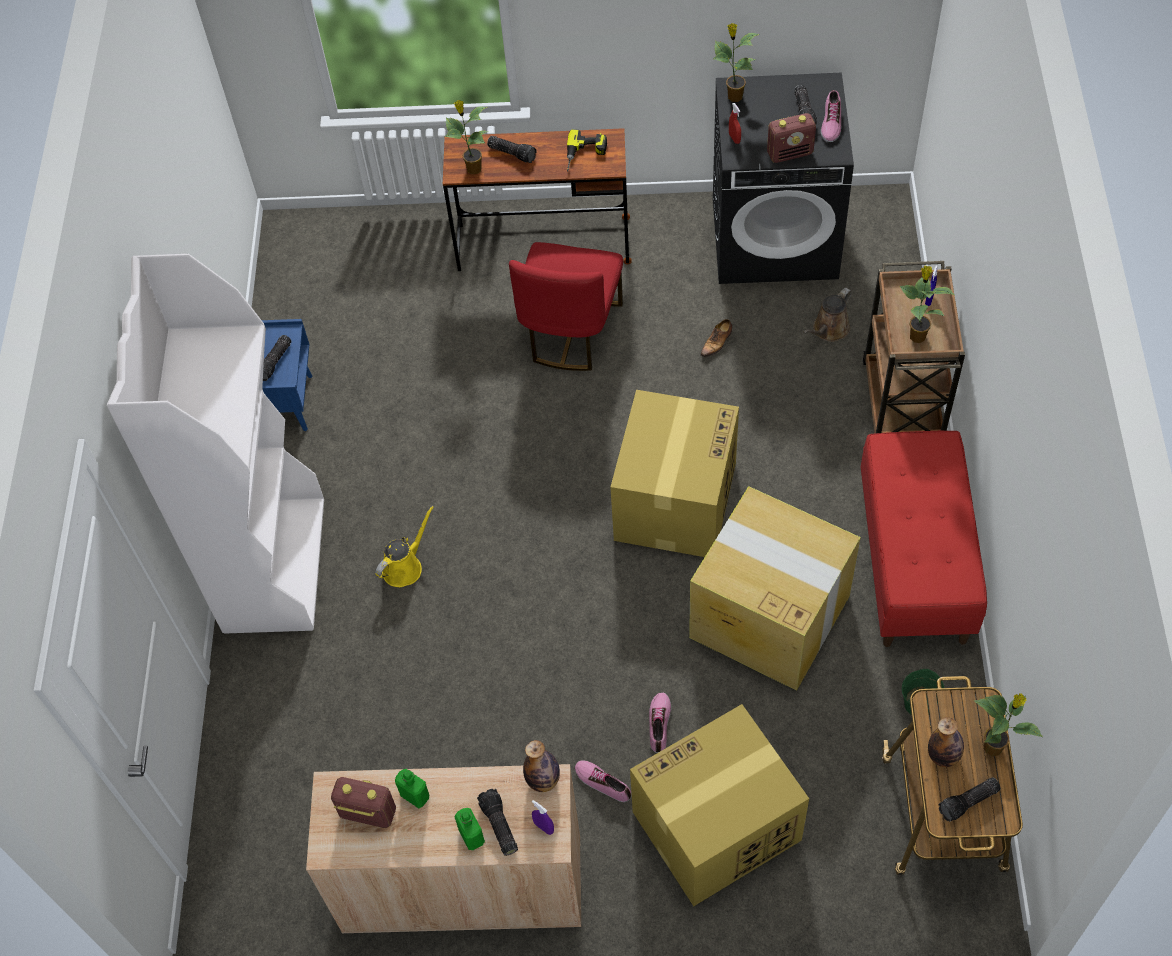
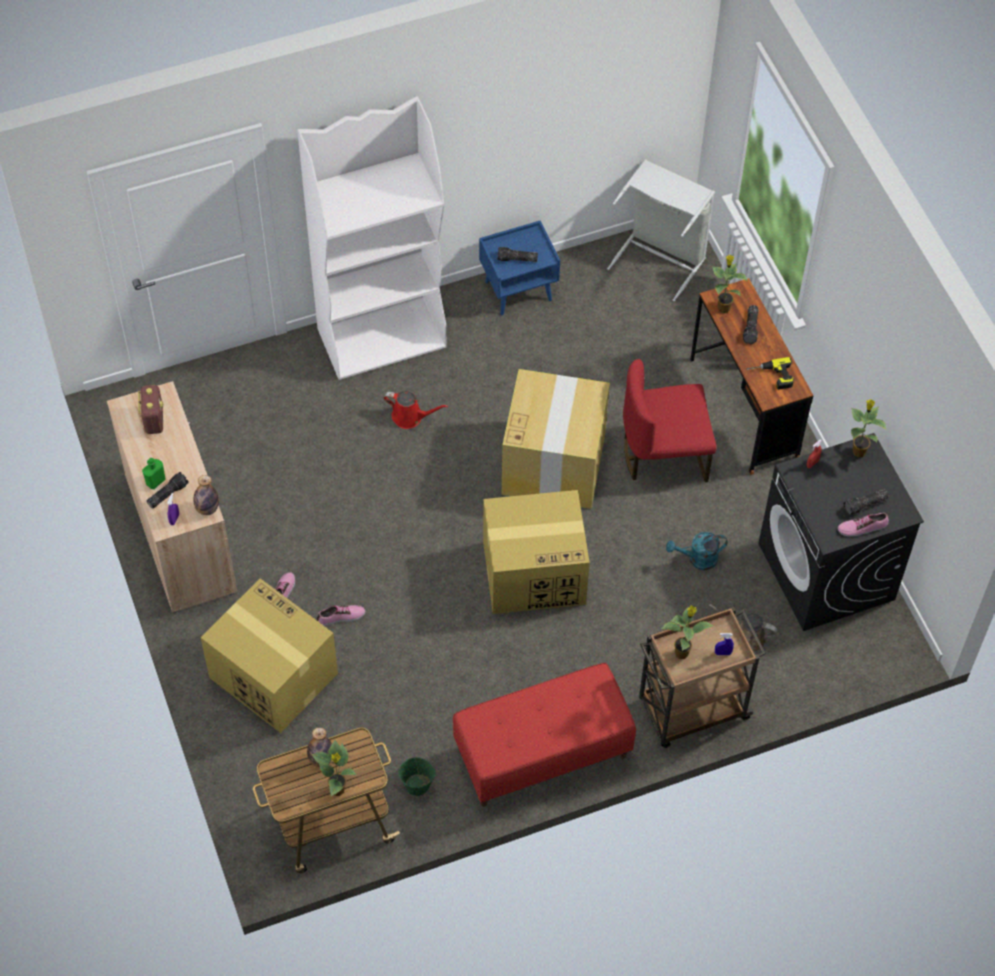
camera: 65 degrees right, 0 degrees up
(309, 256) = (661, 257): none -> grey laundry basket
(405, 566) = (410, 417): yellow watering can -> red watering can
(415, 796) = (173, 441): green bottle -> none
(717, 342) = (697, 559): shoe -> turquoise watering can
(768, 616) = (456, 663): cardboard box -> cardboard box (554, 462)
(790, 153) = (814, 506): radio -> none
(968, 803) = (289, 783): flashlight -> none

